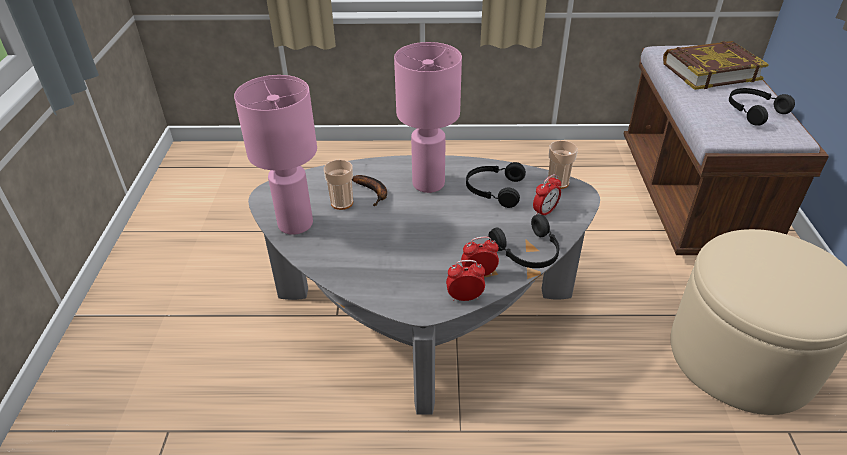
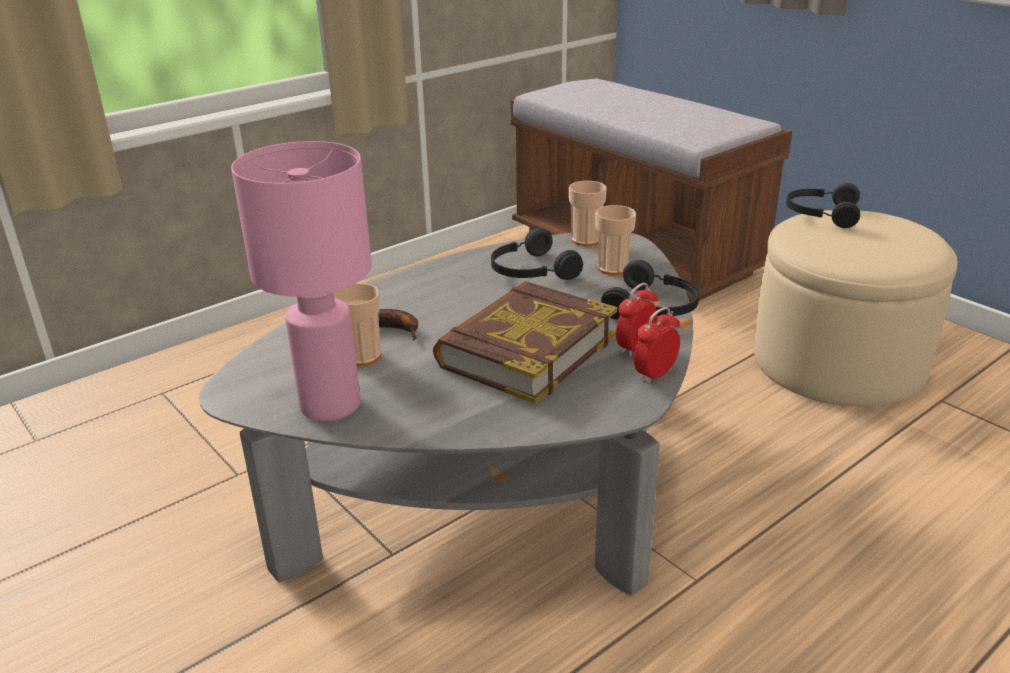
camera: 40 degrees left, 10 degrees down
(428, 183) = (444, 294): pink table lamp -> none
(545, 212) = (613, 268): alarm clock -> cup
(710, 71) = (611, 96): book -> book (526, 350)
(753, 111) = (695, 114): black headphones -> black headphones (820, 215)

